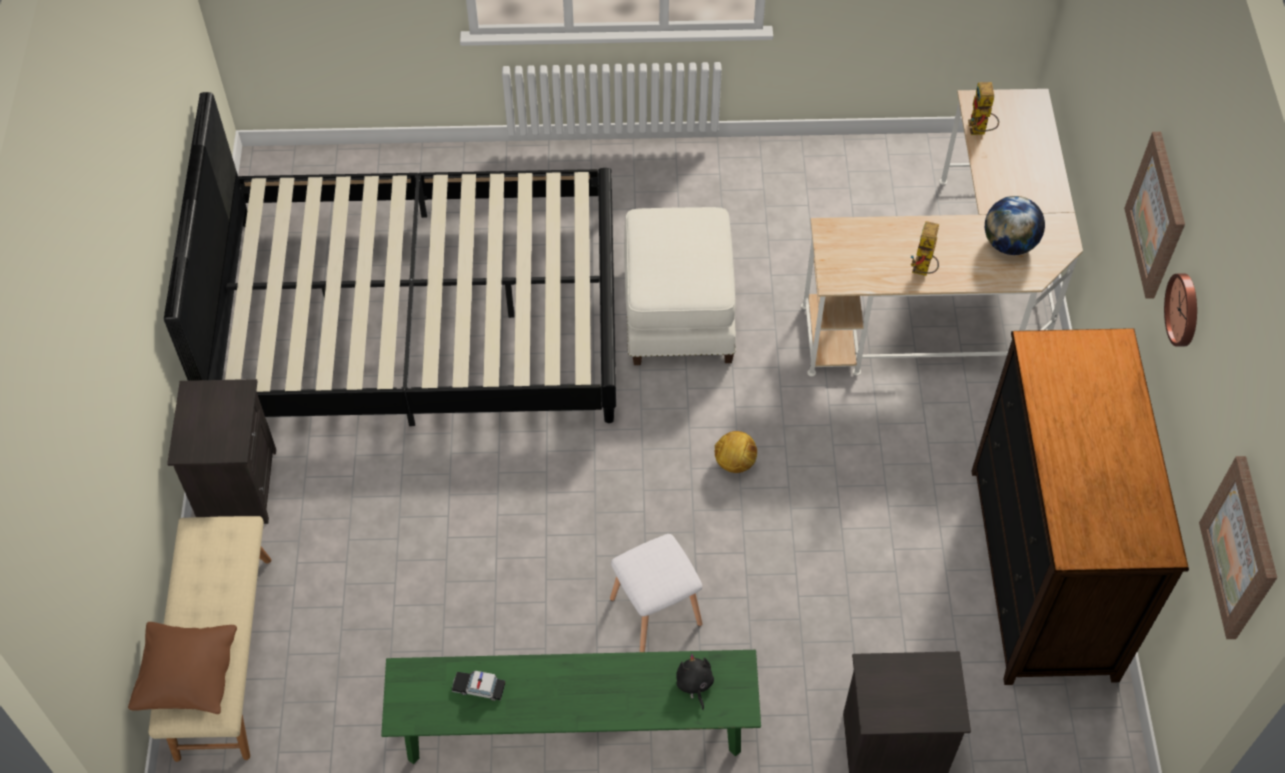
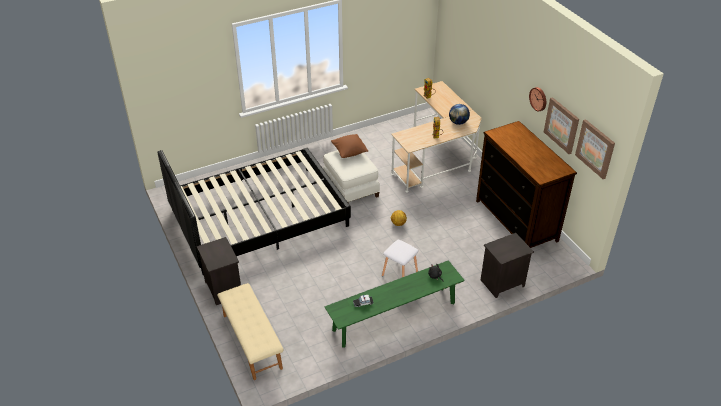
camera: 25 degrees left, 15 degrees down
(189, 678) = (255, 337): brown pillow -> brown pillow (349, 152)
(1157, 215) = (513, 80): picture -> picture (562, 125)

